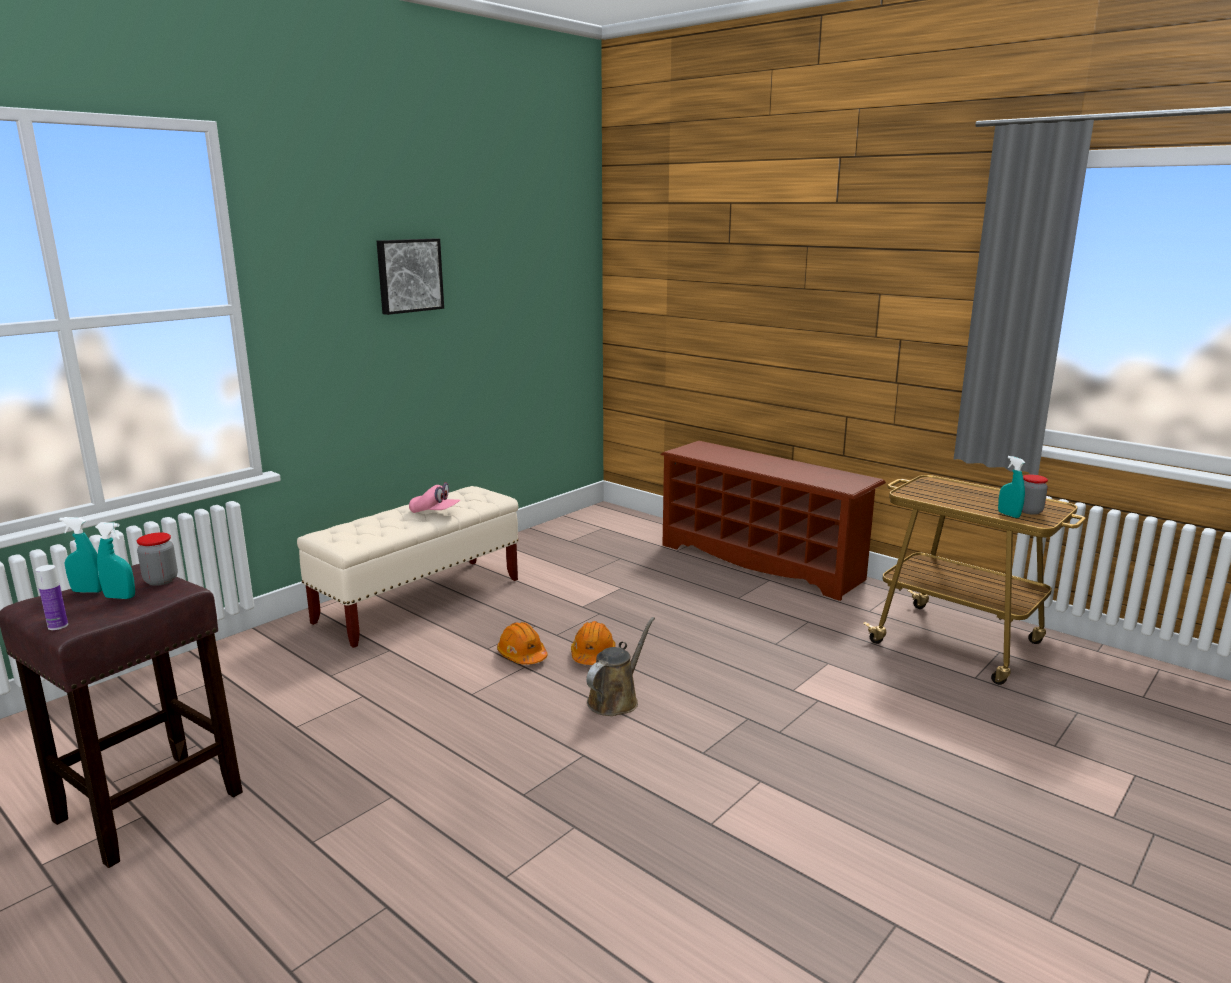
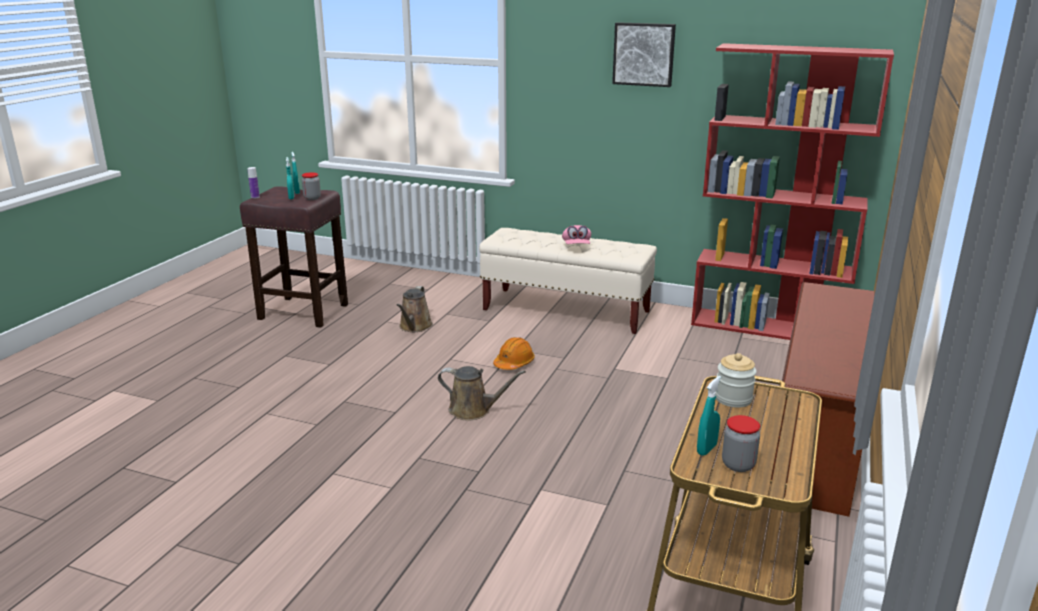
camera: 70 degrees right, 5 degrees up
(344, 705) = (414, 327): none -> brown watering can
(562, 527) = (768, 327): none -> red bookcase
(593, 655) = (535, 389): orange hard hat -> none
(928, 495) = (733, 399): none -> jar

